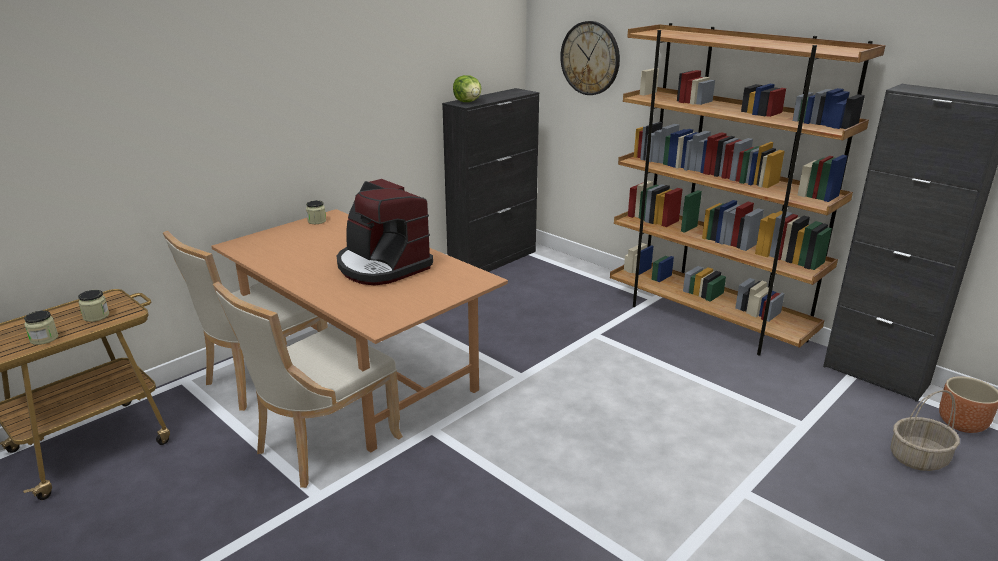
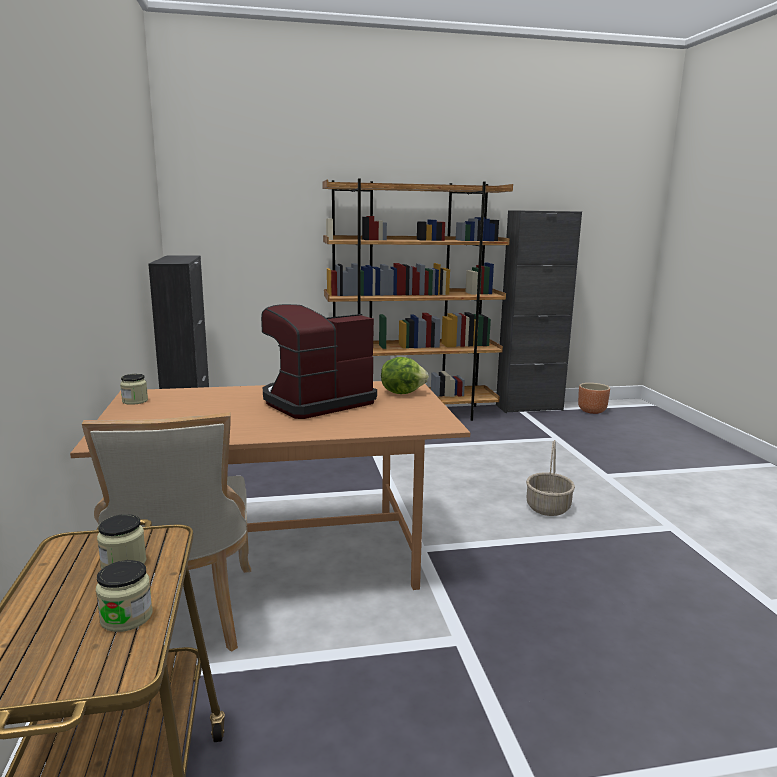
camera: 55 degrees left, 10 degrees down
(321, 445) = (375, 613): beige chair -> none
(382, 266) = (315, 402): coffee machine -> coffee machine turned 150 degrees clockwise
(468, 102) = (171, 261): lettuce -> lettuce (402, 392)
(590, 58) = (248, 218): wall clock -> none
(918, 458) = (612, 429): basket -> basket (548, 508)

